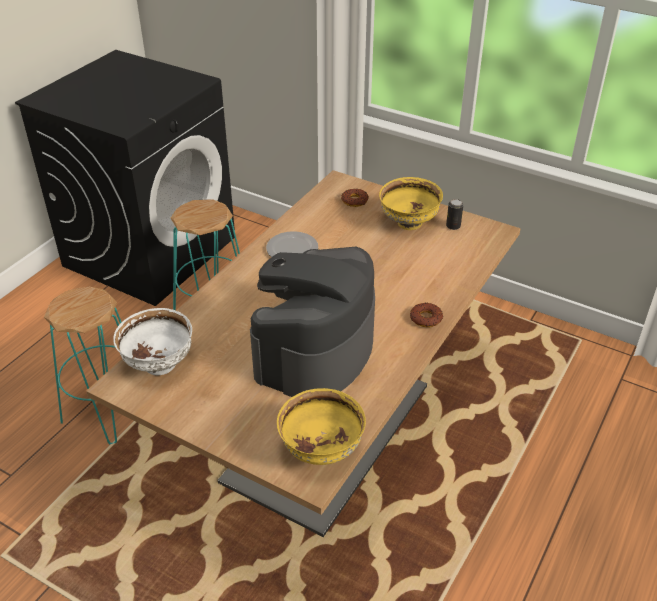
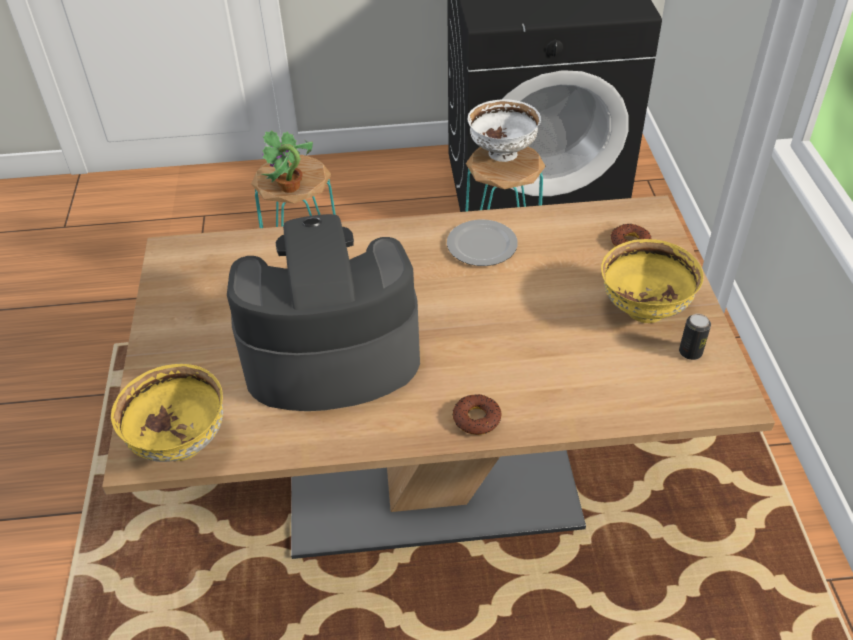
camera: 55 degrees right, 5 degrees up
(93, 313) = (289, 187): none -> potted plant
(158, 365) = (215, 259): white bowl -> white bowl (502, 153)

